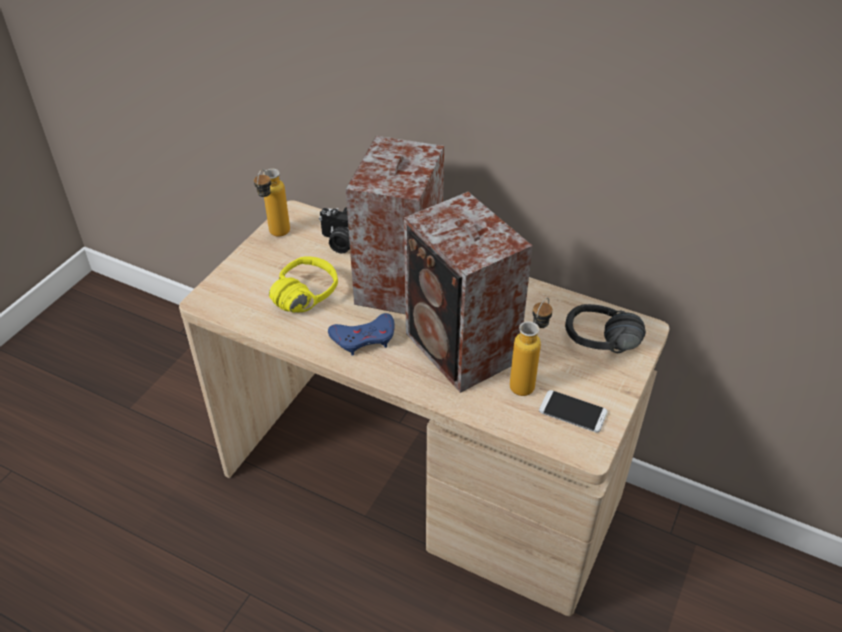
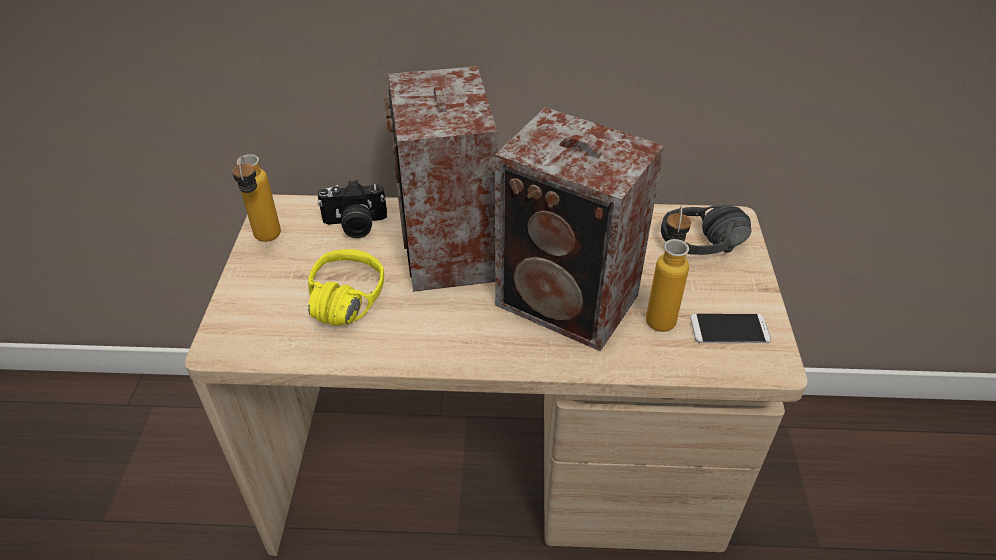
camera: 25 degrees left, 0 degrees up
(364, 338) = (451, 326): blue game controller -> none

